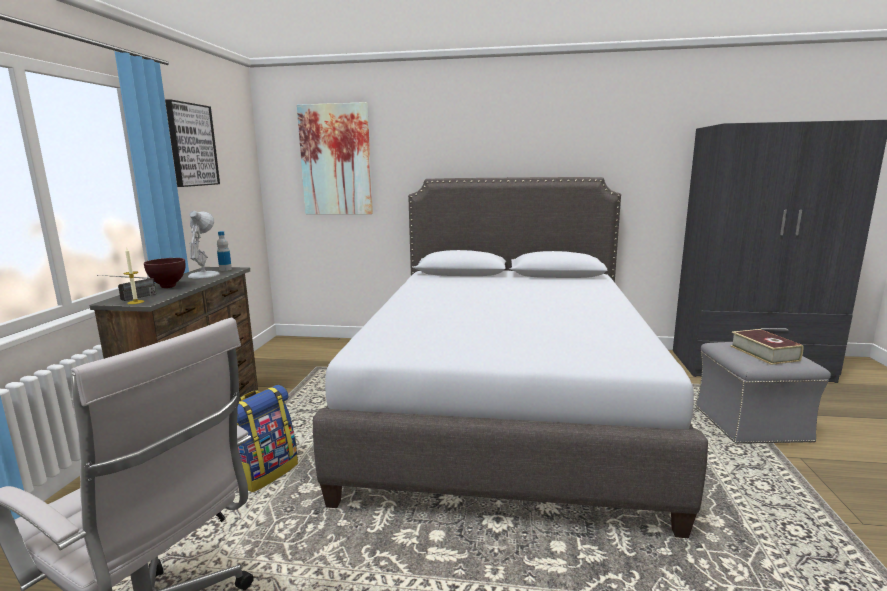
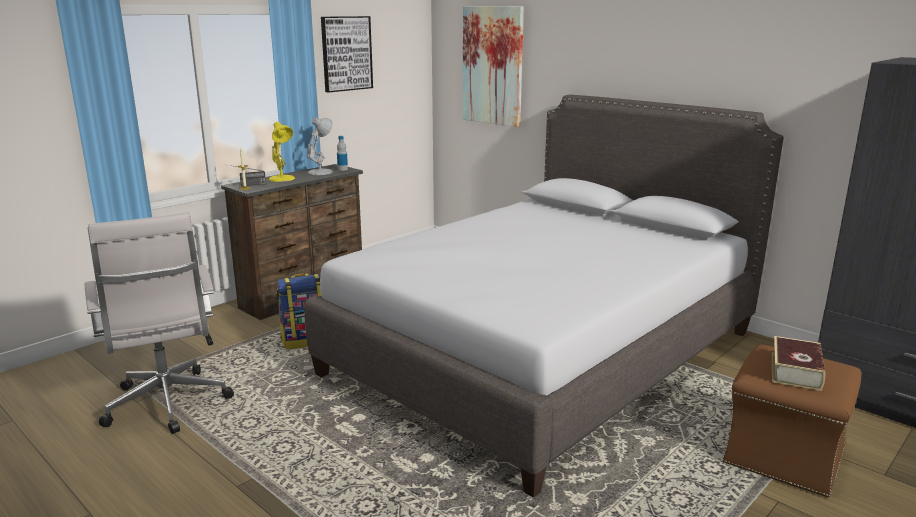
camera: 35 degrees right, 5 degrees up
(168, 286) = (282, 179): brown bowl -> yellow table lamp
(751, 424) = (783, 456): grey ottoman -> brown ottoman

